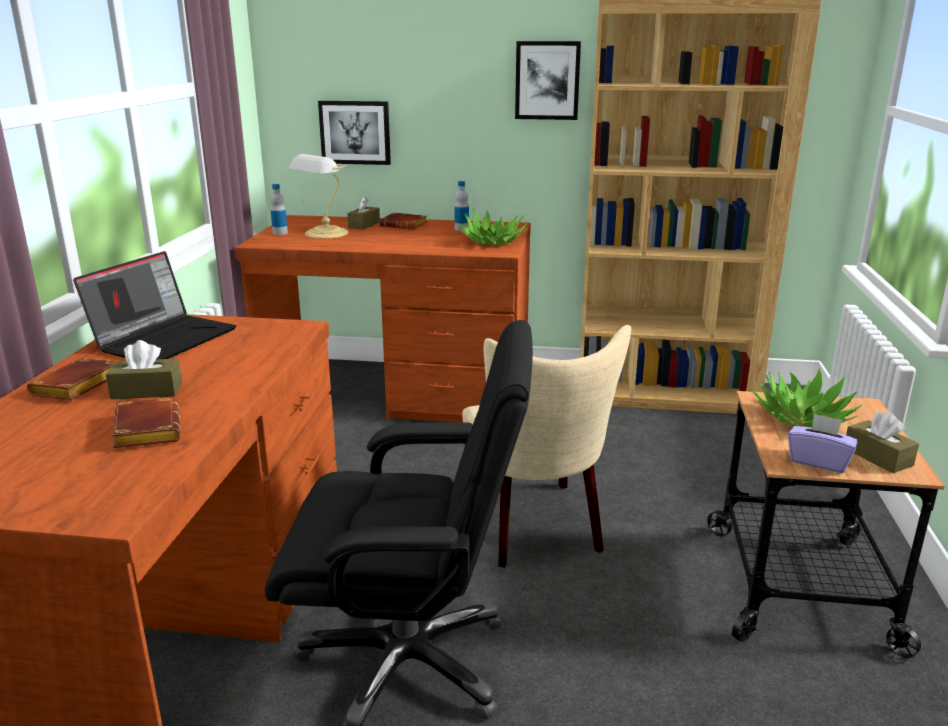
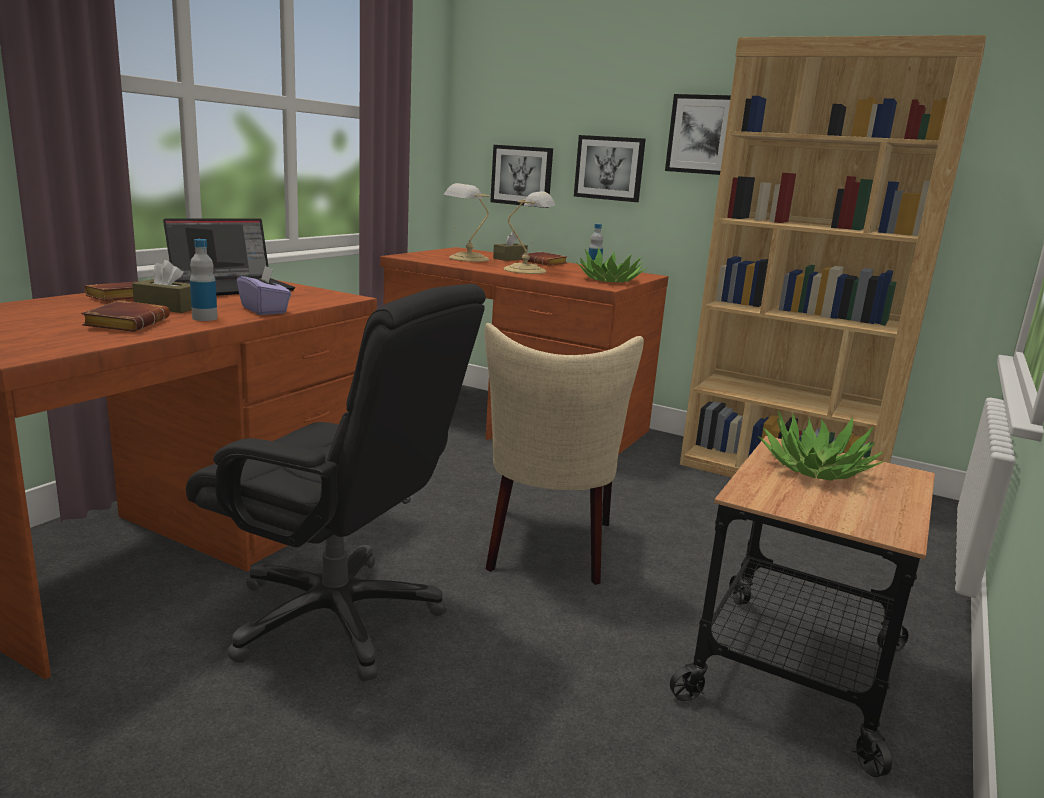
camera: 20 degrees right, 5 degrees down
(280, 233) = (431, 254): bottle -> bottle (205, 318)
(404, 241) = (527, 270): none -> table lamp
(454, 119) = (609, 168): none -> picture
(818, 461) = (787, 502): purple tissue box -> purple tissue box (265, 310)
(877, 457) = (868, 514): brown tissue box -> none

